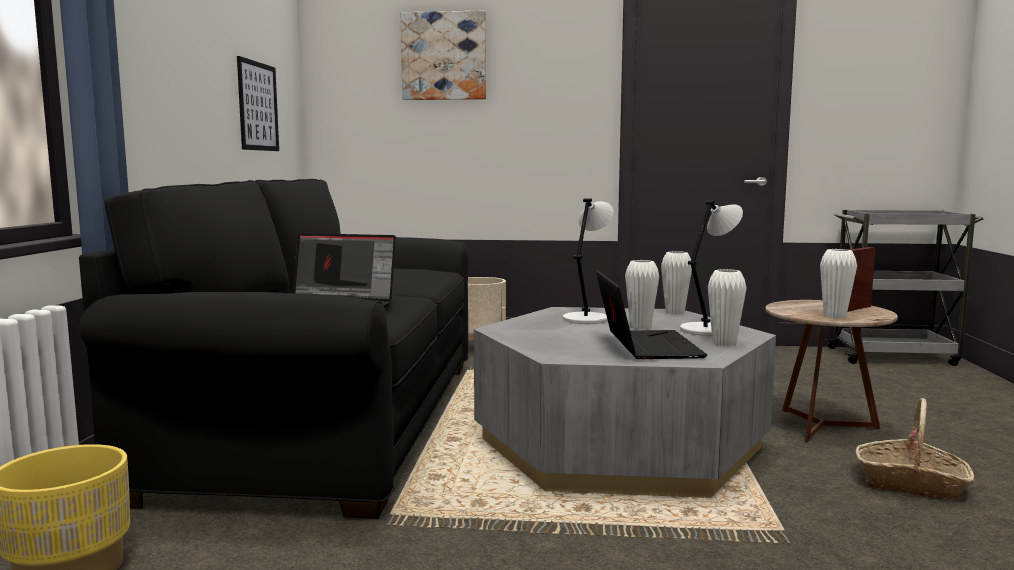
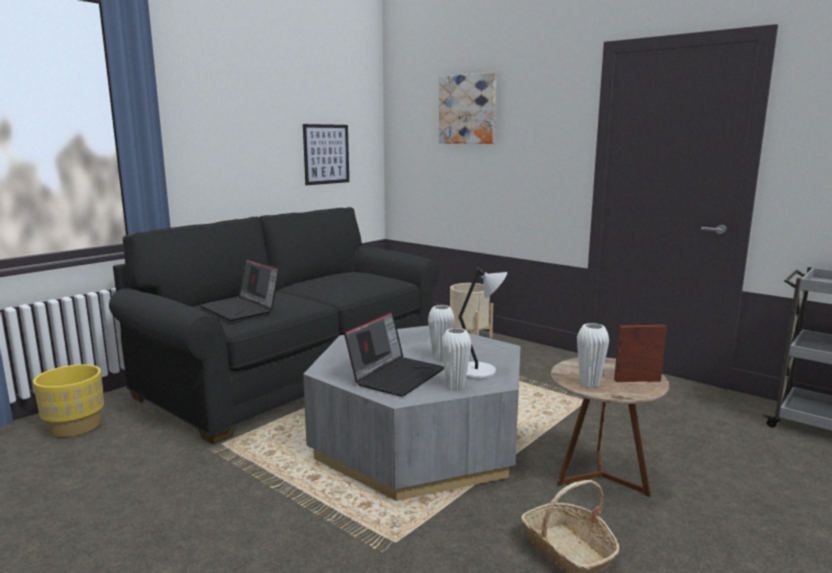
camera: 35 degrees right, 5 degrees up
(586, 319) = (426, 341): grey table lamp -> none
(675, 312) = (504, 348): white vase -> none

